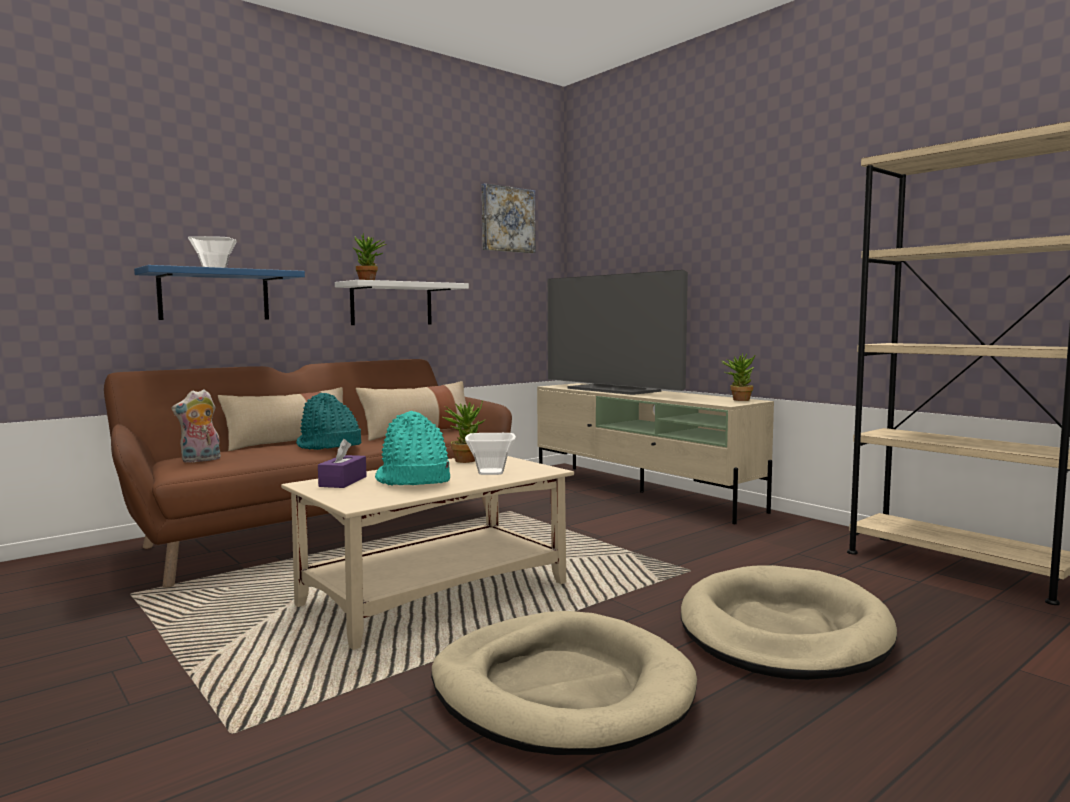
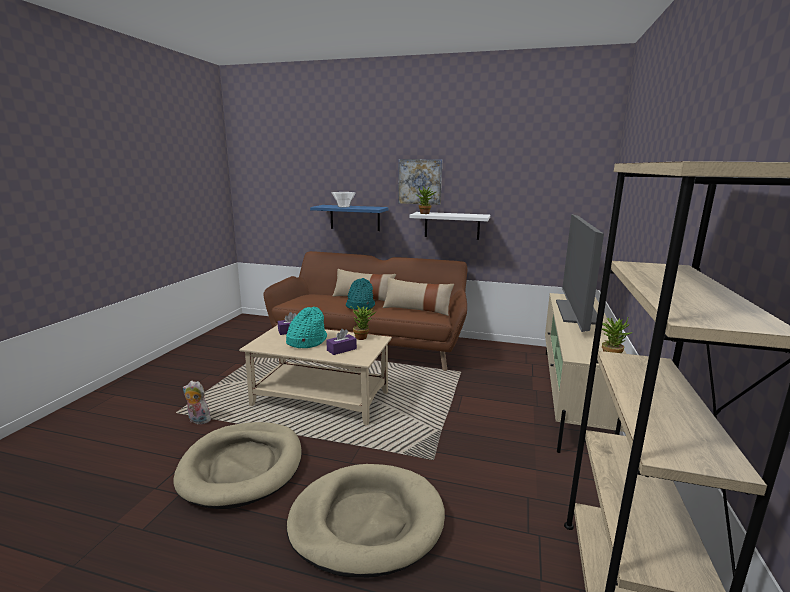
camera: 55 degrees right, 10 degrees up
(200, 460) = (306, 299): plush toy -> plush toy (198, 420)
(490, 472) = (341, 349): bowl -> purple tissue box
(507, 219) = (553, 166): picture -> picture (420, 181)

